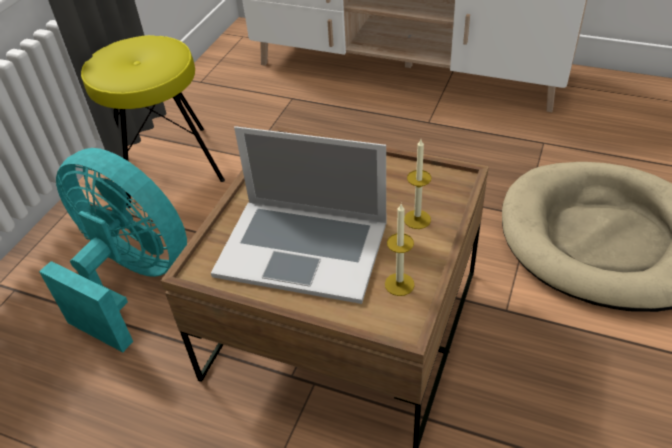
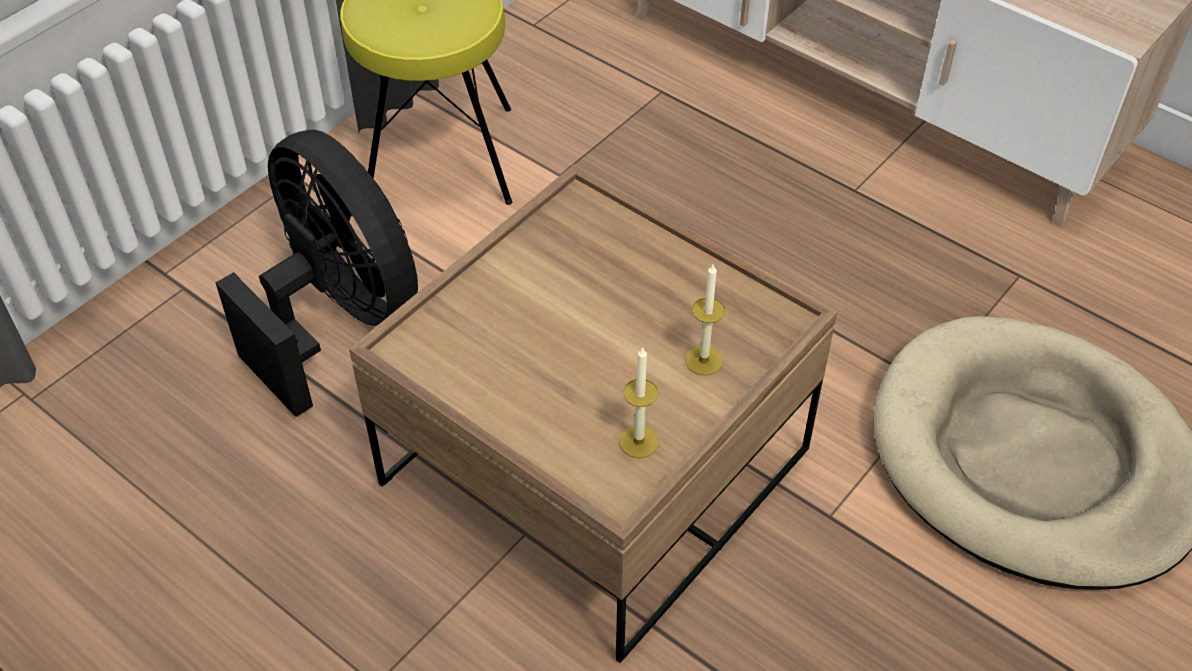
camera: 15 degrees right, 5 degrees up
(132, 278) = (338, 317): turquoise fan -> black fan
(302, 248) = (539, 356): laptop -> none

